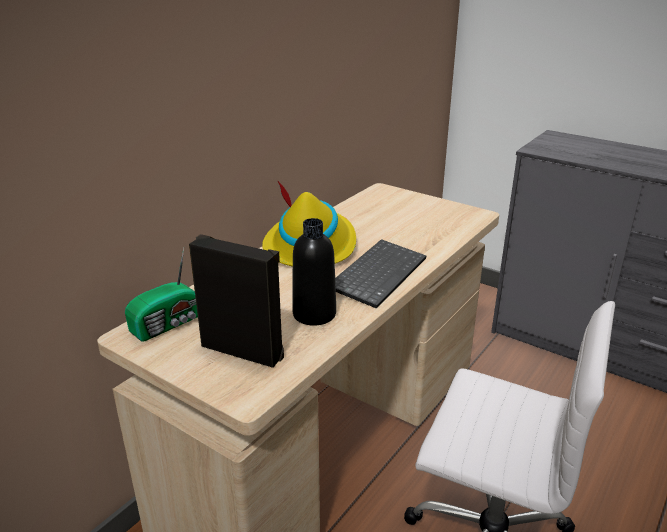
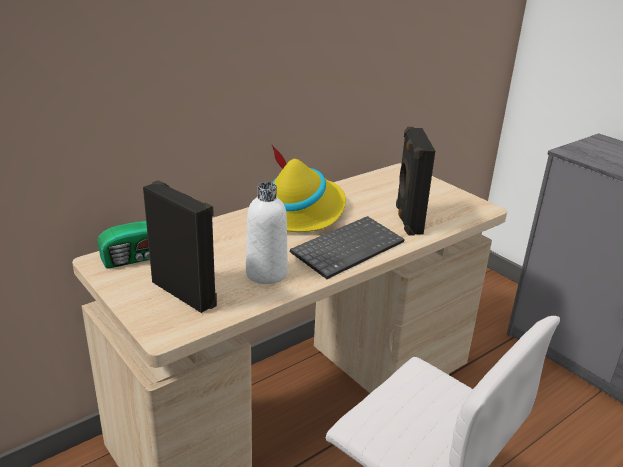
camera: 15 degrees right, 0 degrees up
(314, 314) = (266, 273): black bottle -> white bottle
(416, 237) = (407, 220): none -> black speaker

